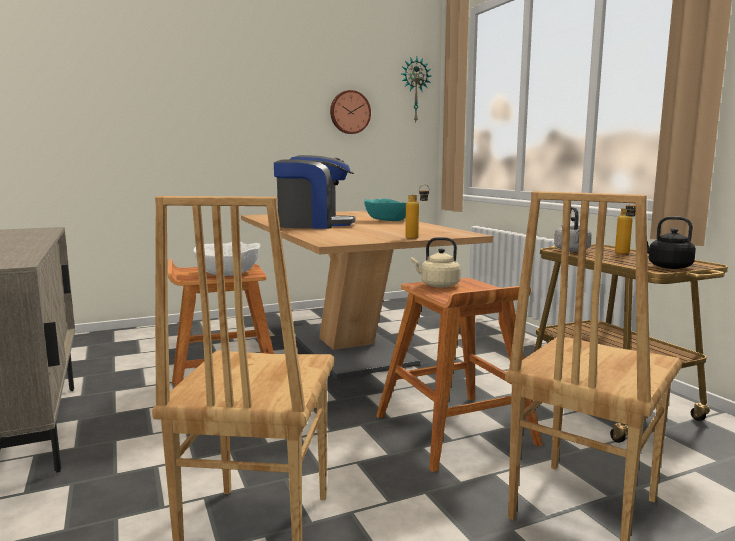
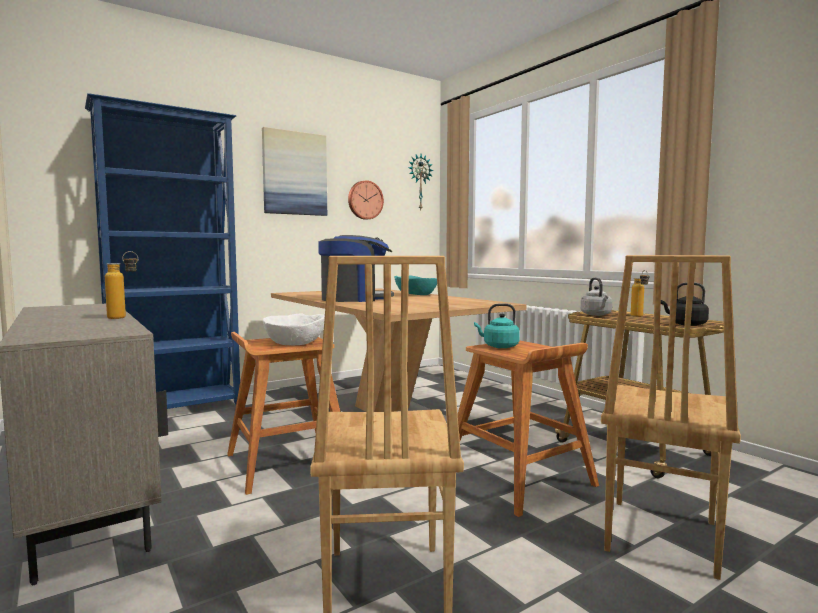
camera: 10 degrees left, 5 degrees down
(146, 333) = (178, 411): none -> blue bookcase
(269, 85) = (294, 173): none -> picture
(417, 238) = (465, 306): bottle -> bottle (124, 317)
(437, 285) = (499, 346): beige kettle -> turquoise kettle

